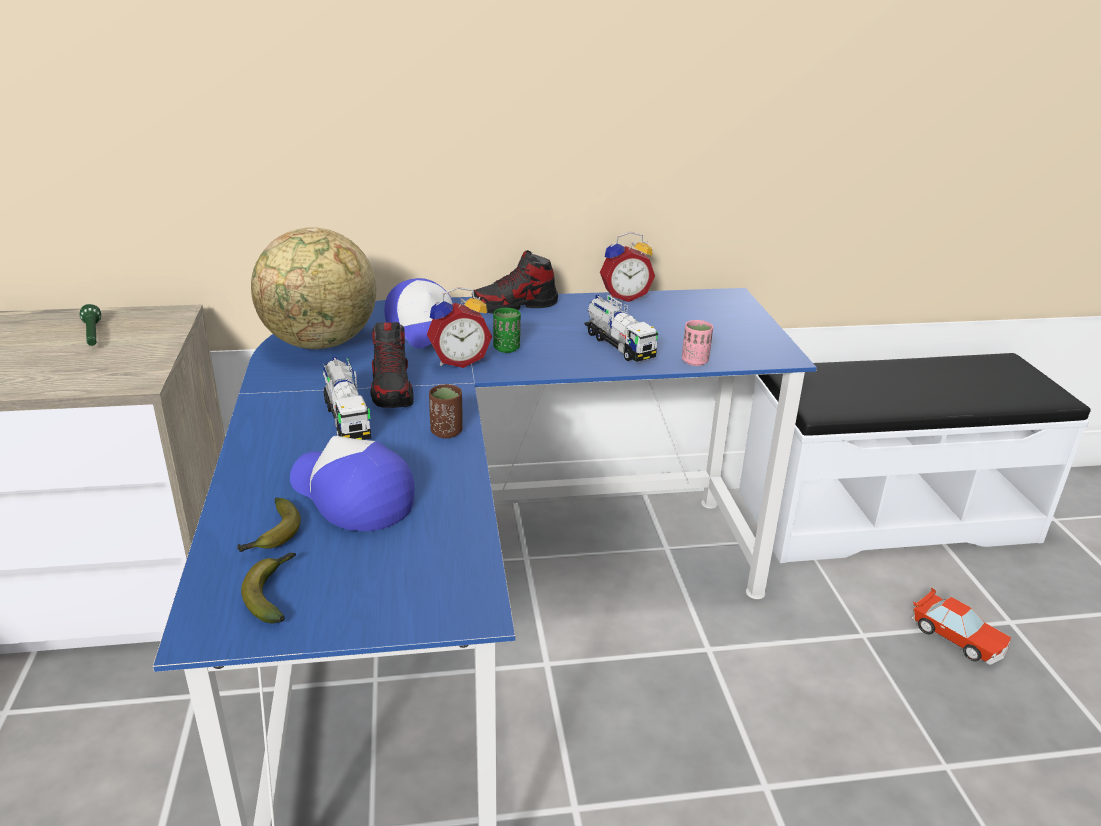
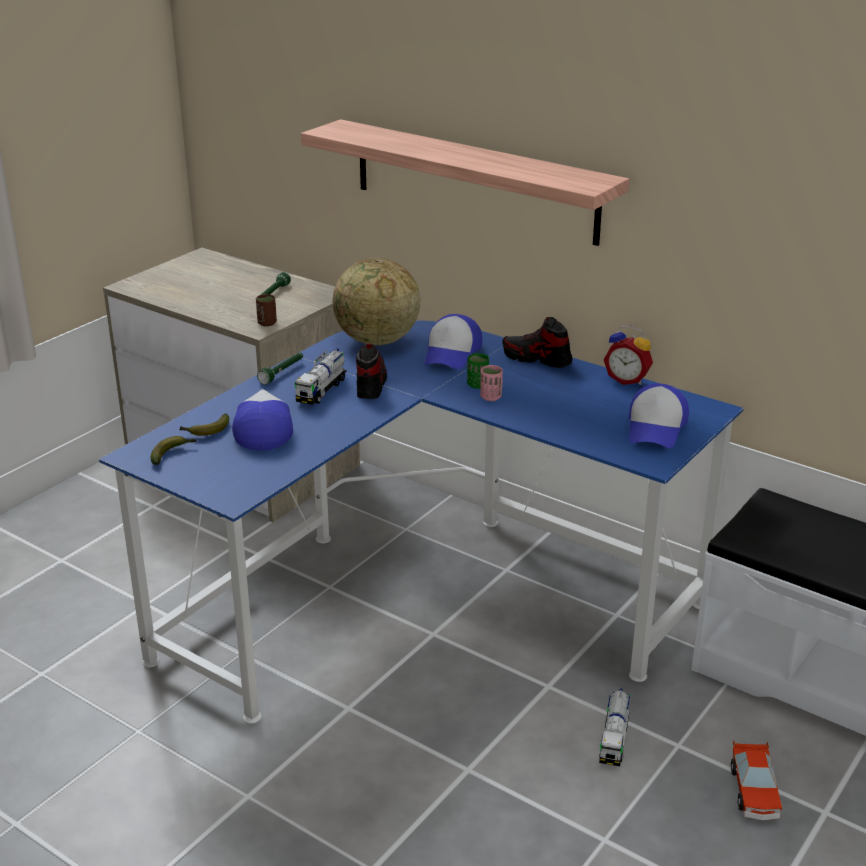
camera: 45 degrees right, 0 degrees up
(260, 419) = (282, 373): none -> green flashlight
(379, 106) = (474, 181): none -> shelf
(392, 389) = (370, 383): shoe -> shoe turned 150 degrees clockwise
(446, 432) = (358, 418): brown cup -> brown cup (267, 323)
(458, 361) = (435, 381): alarm clock -> none
(619, 345) = (553, 411): toy truck -> toy truck (614, 739)
(695, 361) = (583, 441): pink cup -> pink cup (491, 397)
(723, 327) = (656, 428): none -> cap

